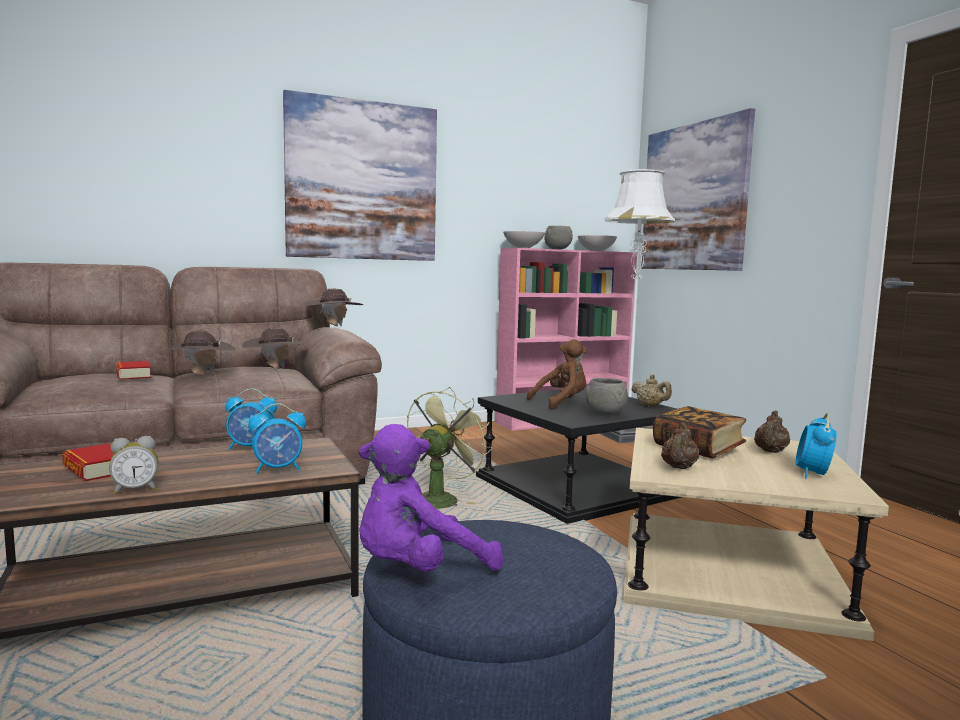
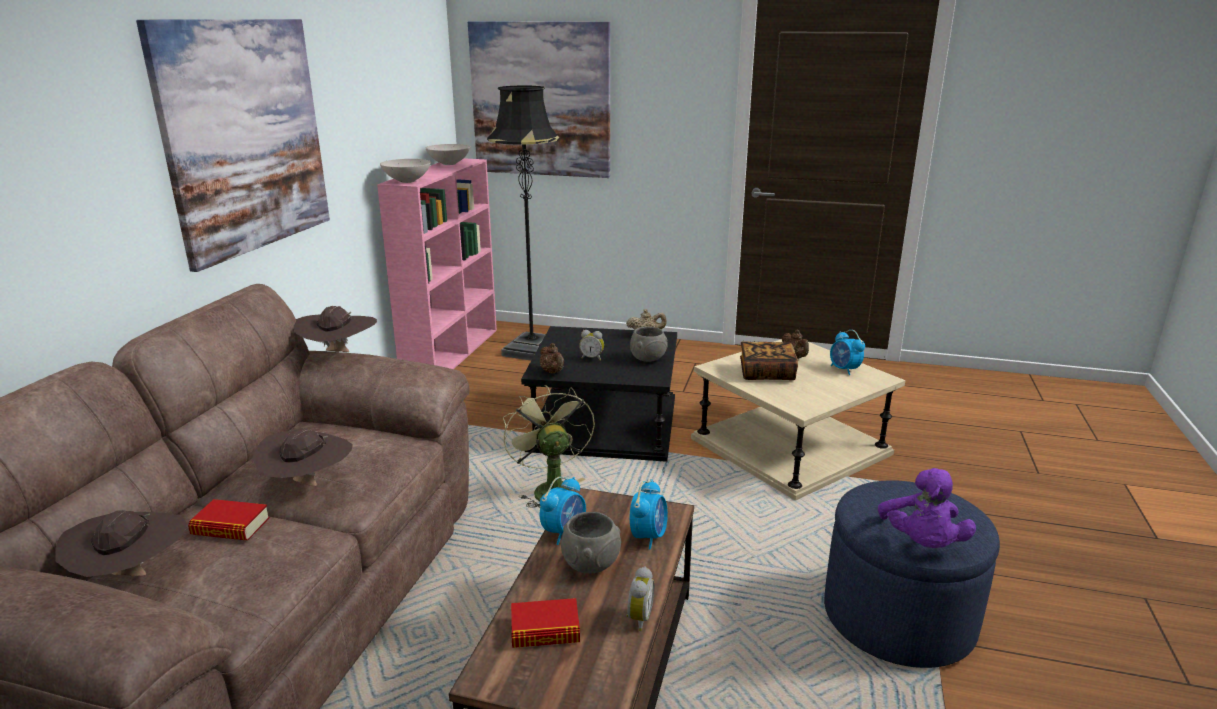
camera: 50 degrees left, 15 degrees up
(275, 370) = (349, 436): brown hat -> brown hat (133, 576)
(557, 249) = (427, 172): grey bowl -> grey bowl (590, 564)
(561, 403) = (592, 358): brown plush toy -> alarm clock
(627, 436) = (532, 351): white floor lamp -> black floor lamp
(678, 468) = (797, 397): brown teapot -> brown teapot (553, 372)

